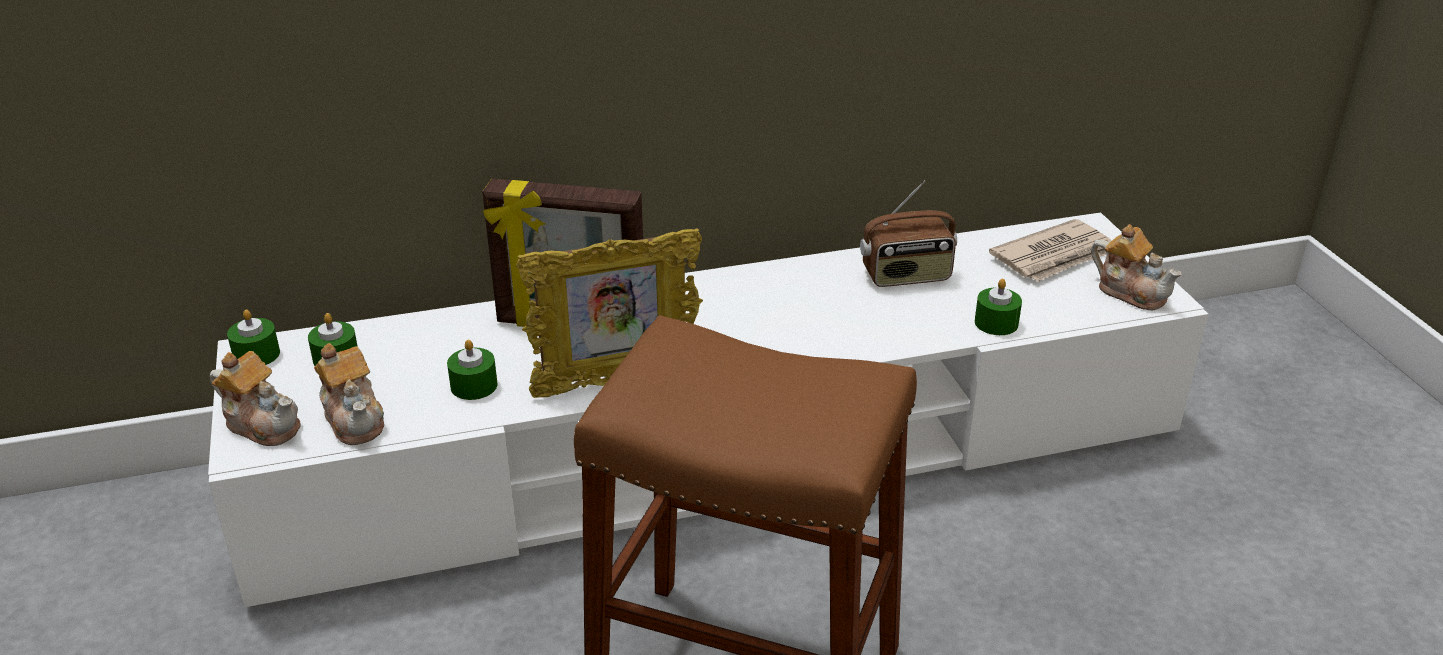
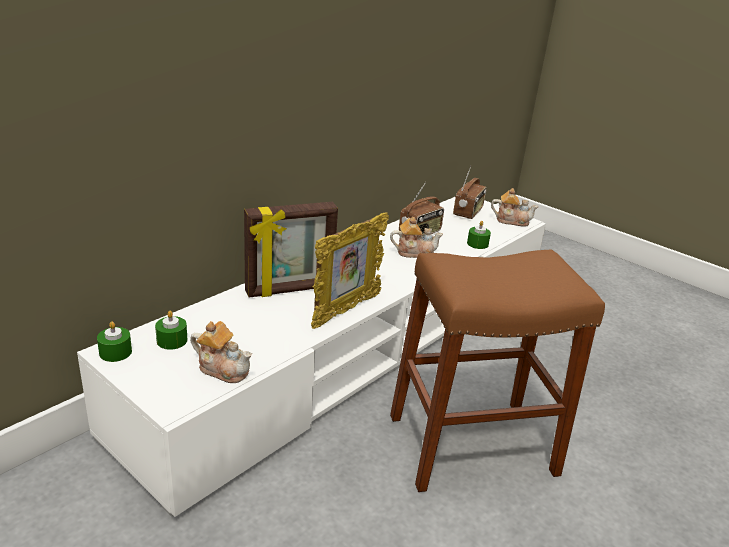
camera: 35 degrees left, 5 degrees down
(263, 424) = (166, 388): teapot -> teapot (414, 252)
(474, 385) = (272, 332): green candle -> none
(1055, 256) = (468, 213): newspaper -> radio

